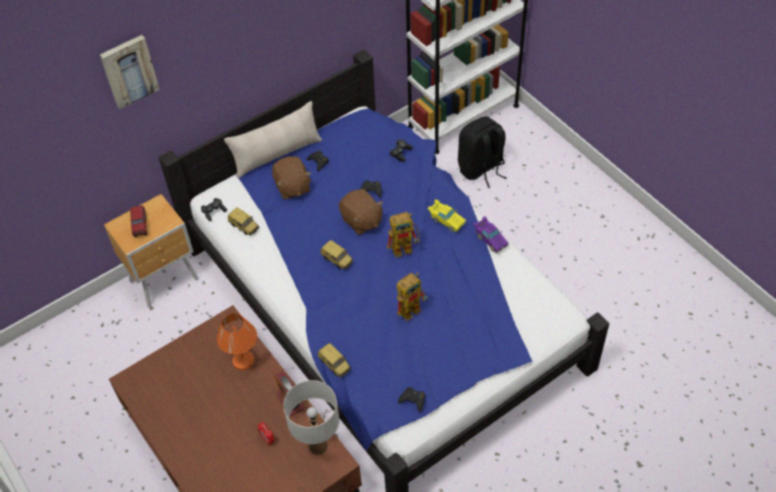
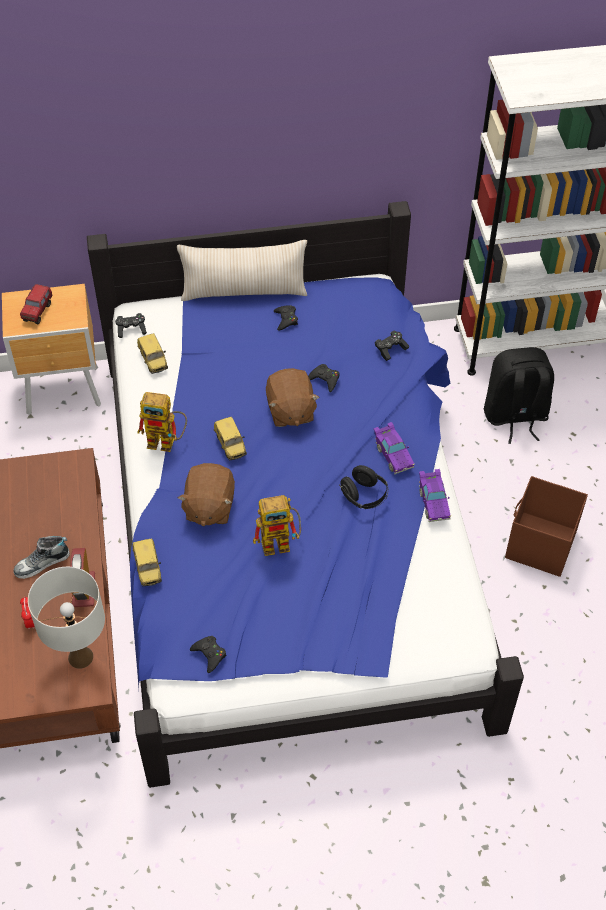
camera: 25 degrees right, 0 degrees up
(129, 70) = (64, 112): picture -> none
(243, 361) = (62, 517): orange table lamp -> none
(250, 397) = (42, 563): none -> shoe
(292, 187) = (236, 337): brown plush toy -> brown plush toy (209, 507)
(406, 247) = (321, 466): toy robot -> toy robot (167, 442)
(445, 255) = (364, 496): none -> black headphones
(446, 220) = (393, 454): yellow toy car -> purple toy car
(546, 244) = (540, 545): none -> brown storage box

